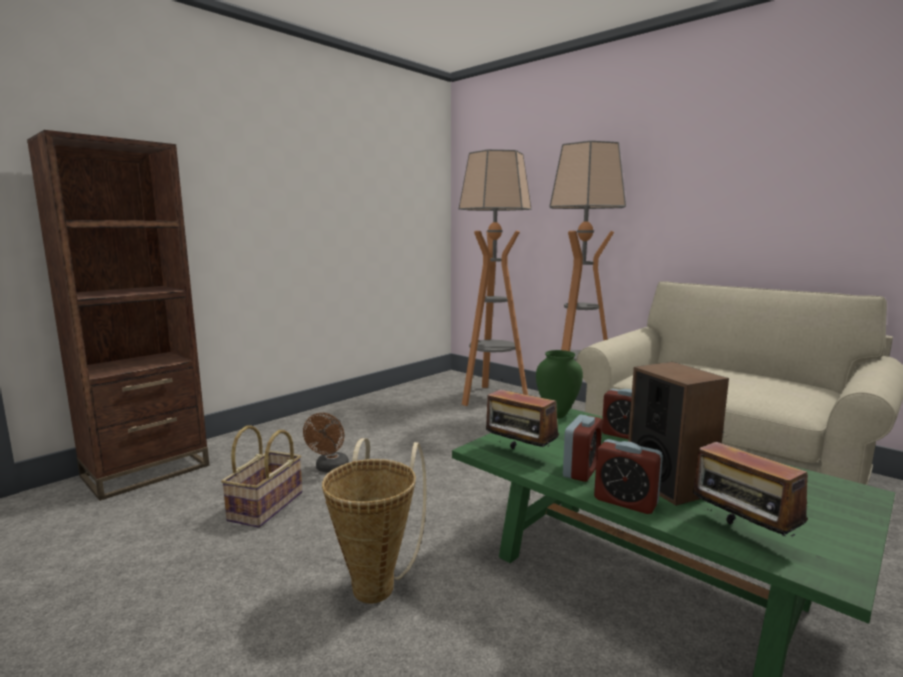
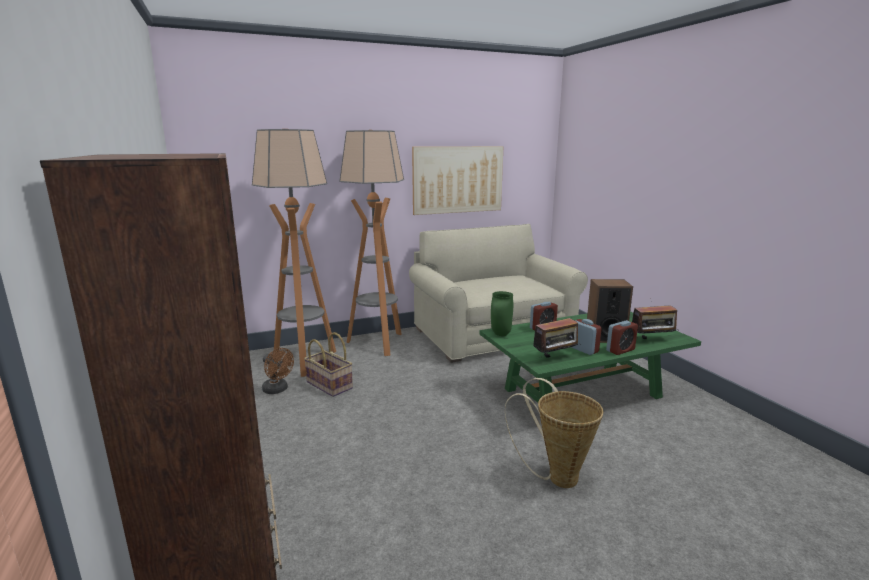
camera: 65 degrees left, 5 degrees up
(267, 507) = (415, 519): basket -> basket (330, 385)
(330, 469) = (368, 471): brown fan -> brown fan (278, 390)
(747, 211) = (458, 179): none -> picture

